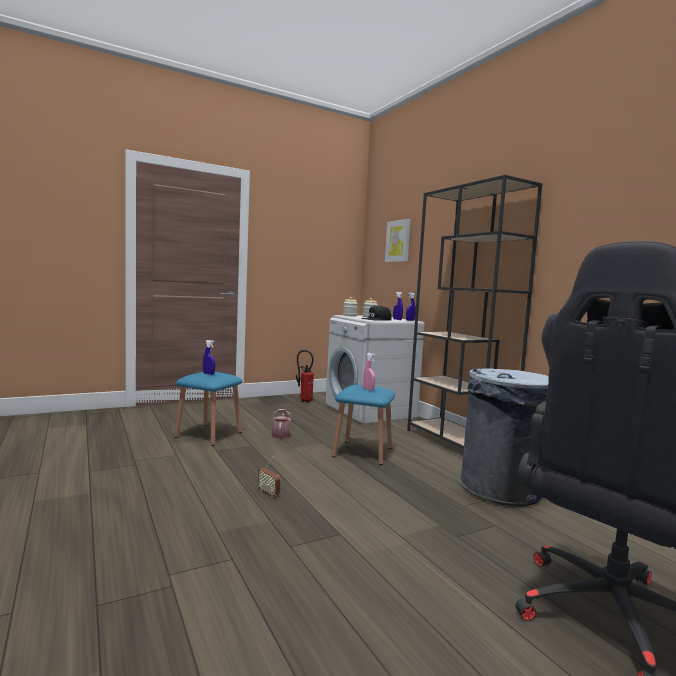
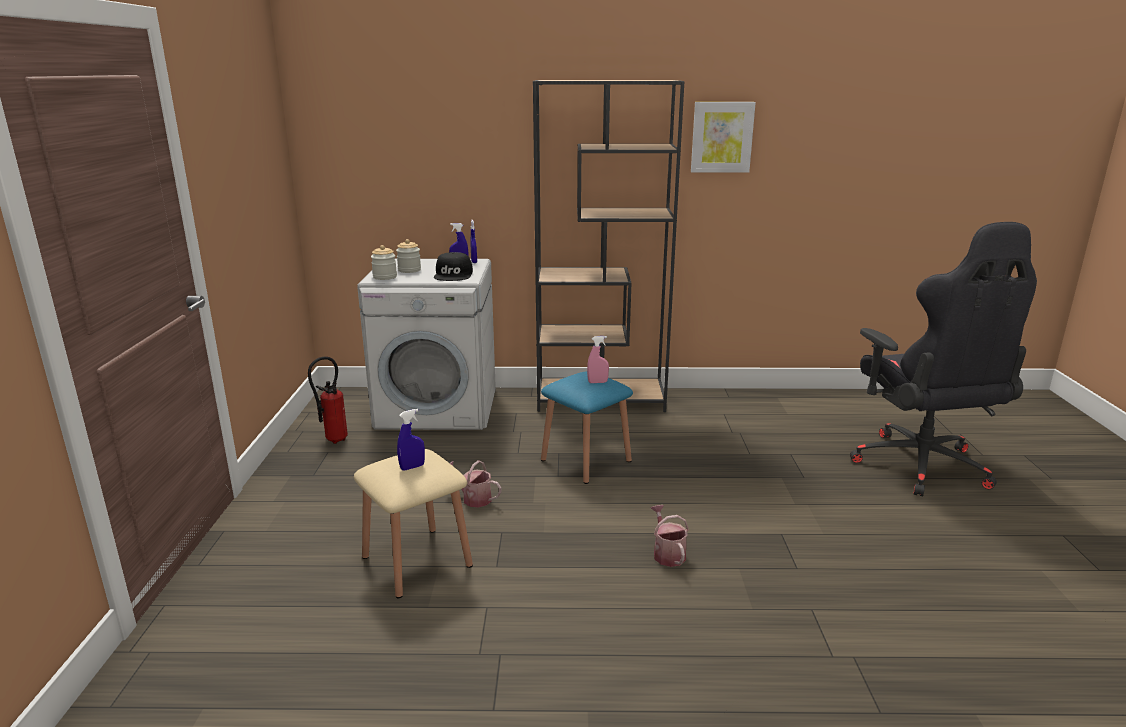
camera: 60 degrees left, 15 degrees up
(208, 434) = (417, 561): blue stool -> beige stool
(268, 492) = (667, 553): radio -> watering can
(398, 241) = (399, 132): picture -> picture (722, 137)
(501, 490) = (726, 424): grey trash can -> none

